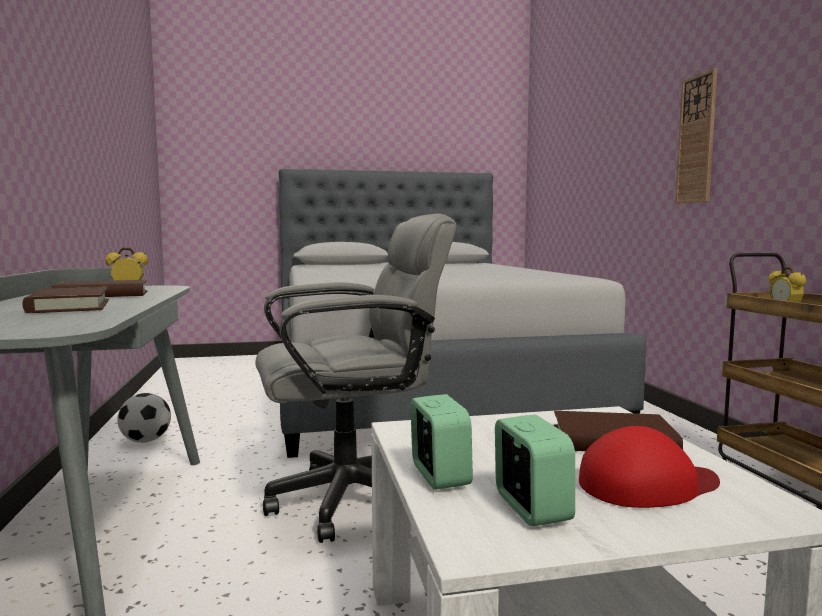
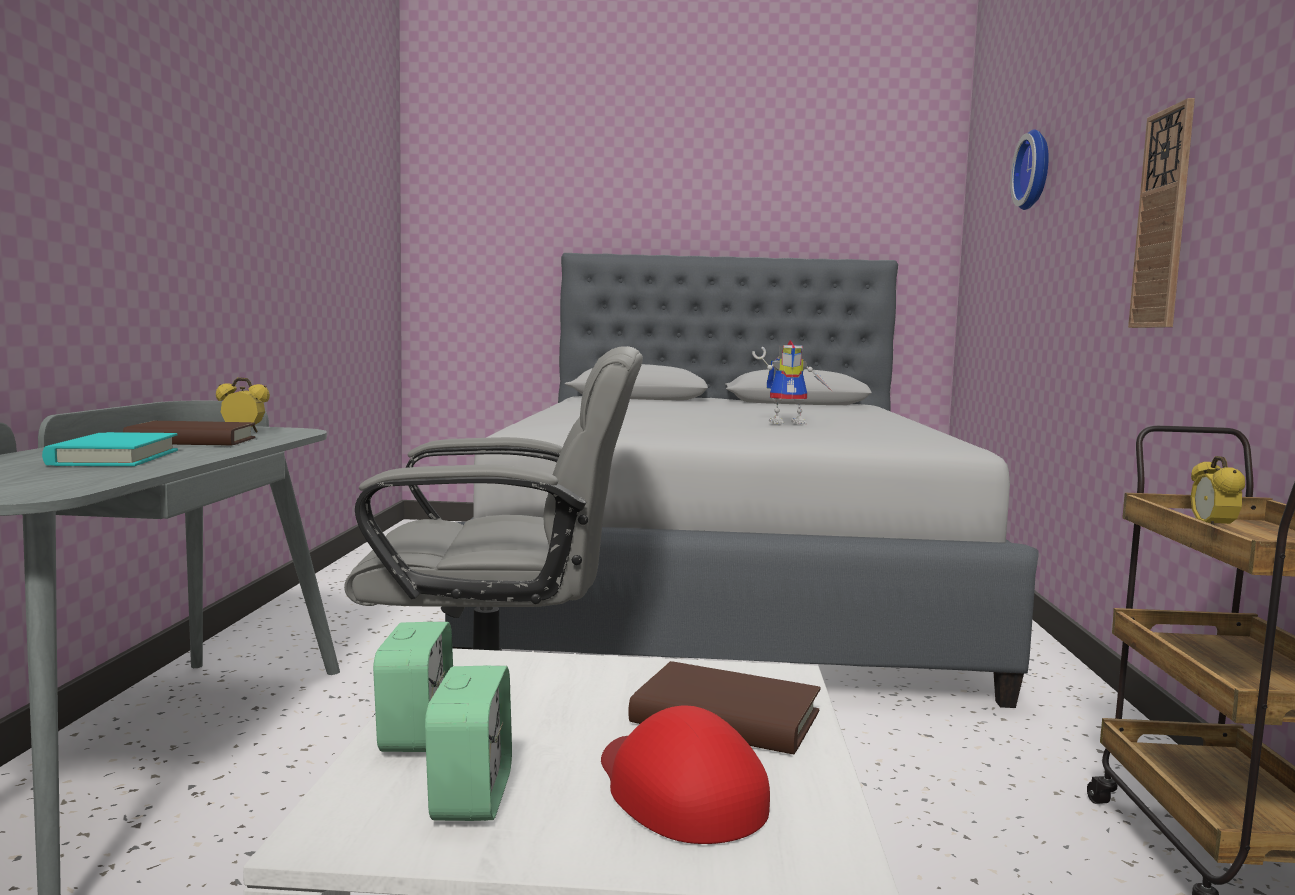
camera: 15 degrees right, 0 degrees up
(69, 306) = (114, 457): brown book -> turquoise book
(146, 441) = (295, 634): football -> none
(467, 271) = (789, 423): none -> toy robot
(589, 115) = (1036, 170): none -> wall clock
(647, 485) = (677, 790): red cap -> red cap turned 120 degrees counterclockwise

